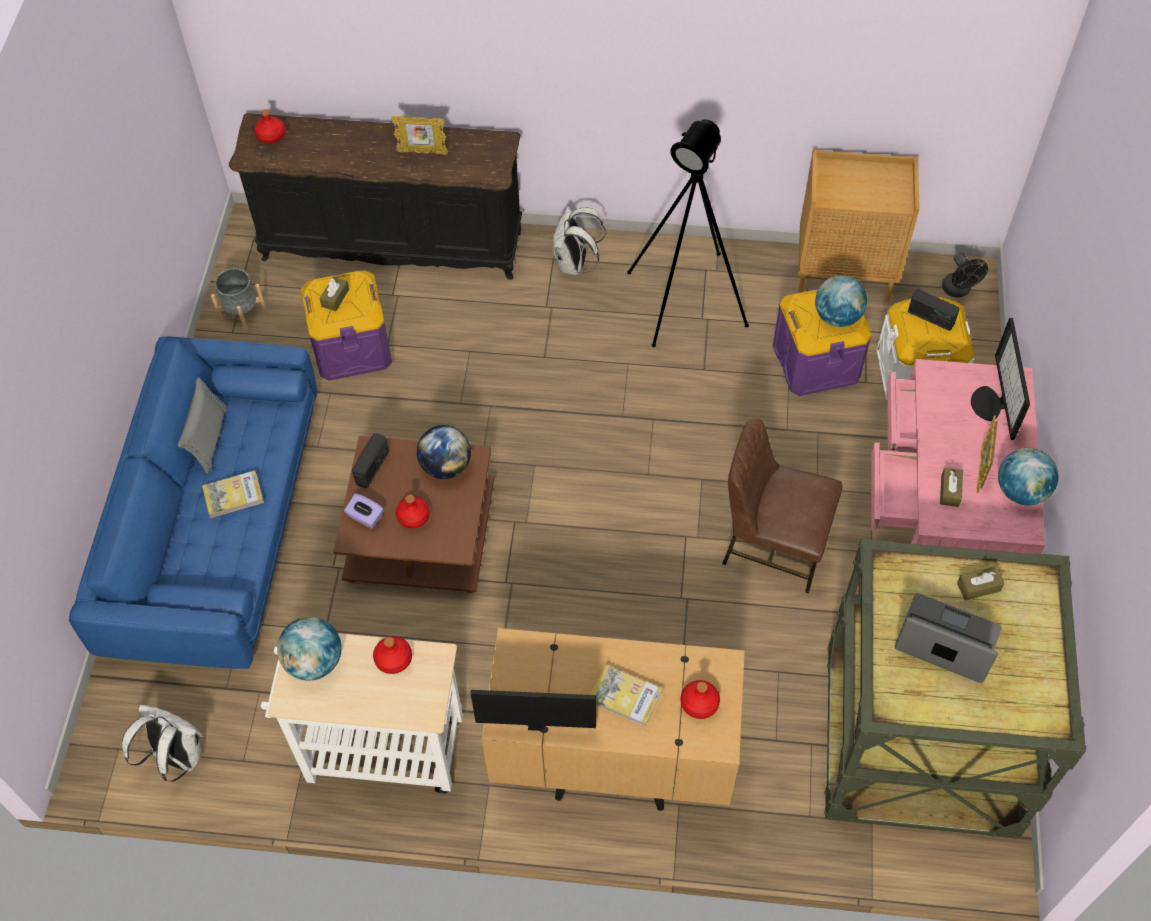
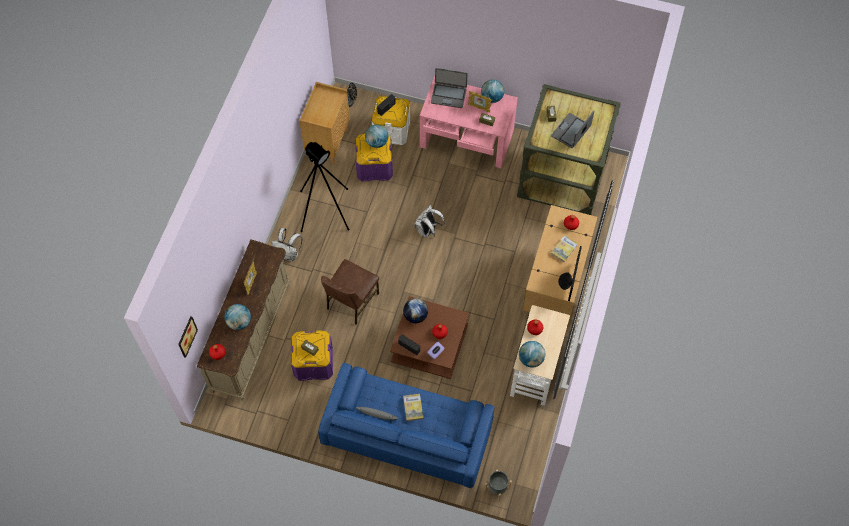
camera: 80 degrees left, 5 degrees up
(176, 757) = (523, 459): white backpack -> white backpack (427, 231)
(241, 33) = (186, 336): none -> picture
(242, 314) = (277, 414): grey planter -> grey planter (497, 488)
(338, 151) = (239, 322): none -> globe
(391, 247) = (252, 337): black cabinet -> beige cabinet
(773, 544) = (465, 205): brown chair -> brown chair (351, 301)
(991, 404) = (448, 95): monitor -> laptop

